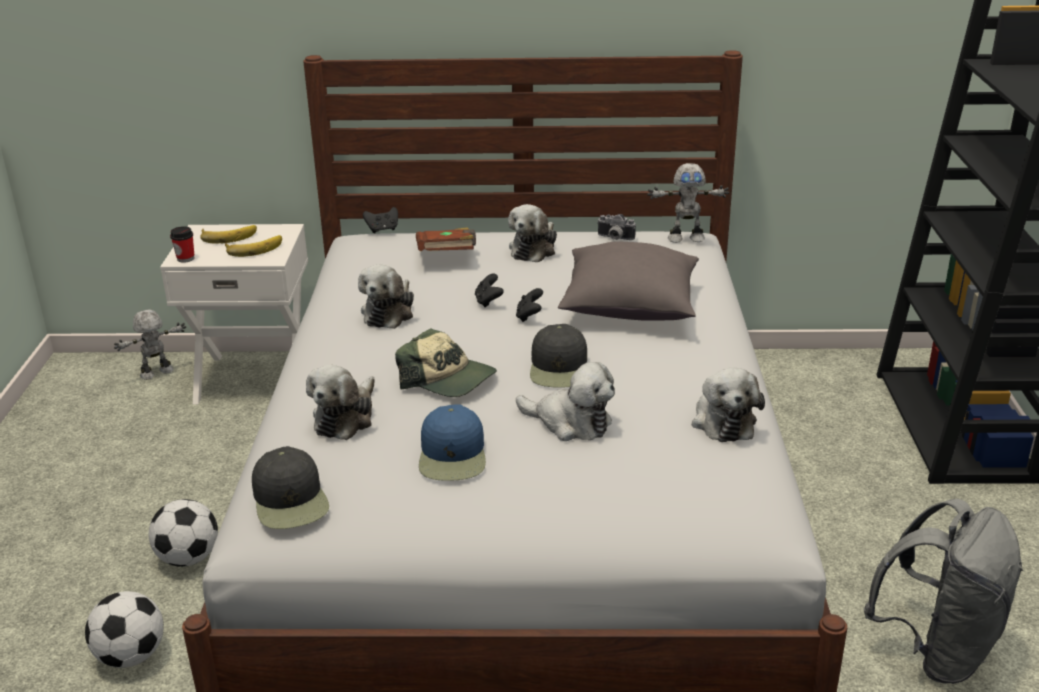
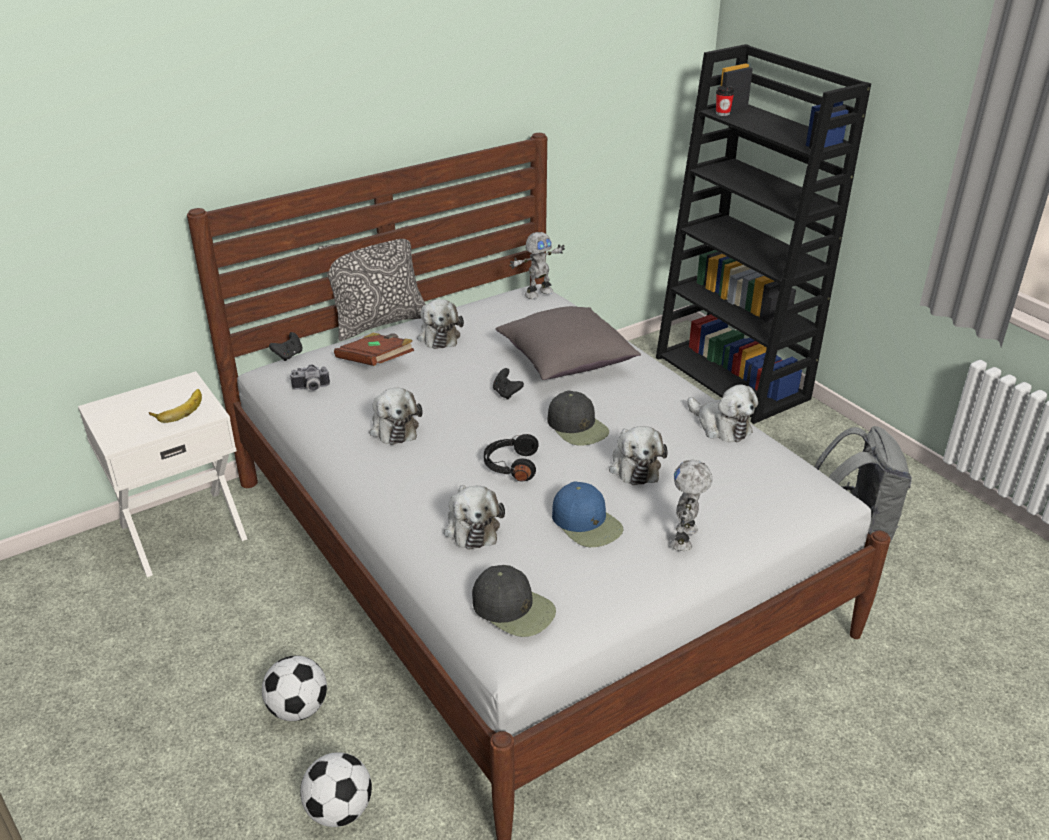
camera: 35 degrees left, 5 degrees up
(157, 373) = (76, 562): toy robot -> toy robot (686, 538)
(185, 258) = (122, 440): cup -> cup (722, 113)
(228, 236) = (136, 404): banana -> none
(448, 379) = (510, 466): cap -> black headphones
(488, 301) = (461, 391): black game controller -> none
(499, 225) = (379, 323): none -> pillow
(570, 423) = (634, 466): plush toy -> plush toy turned 90 degrees clockwise
(614, 238) = (488, 308): camera -> camera (311, 388)

